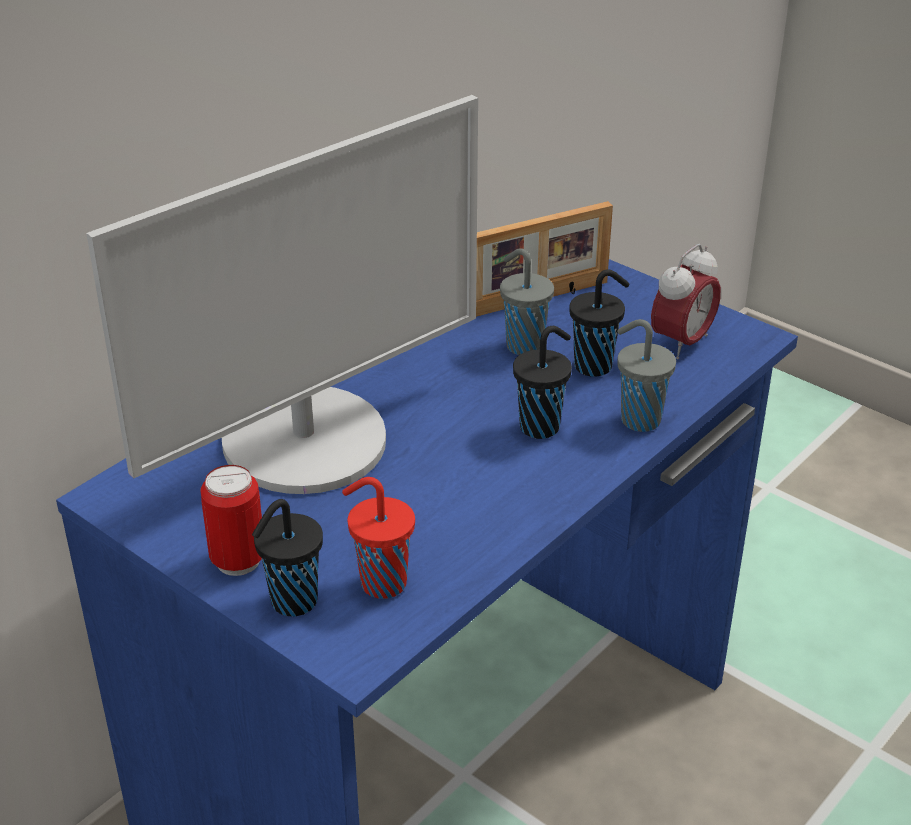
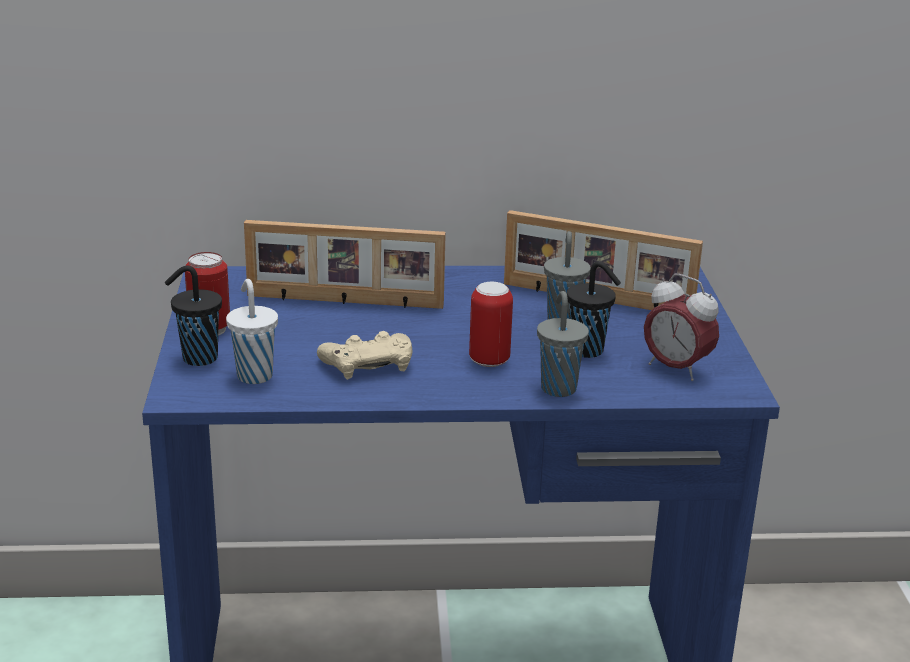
camera: 45 degrees right, 10 degrees down
(307, 441) = (344, 302): monitor -> picture frame
(380, 583) = (254, 375): red cup -> white cup
(456, 499) = (368, 364): none -> beige game controller
(541, 426) = (489, 360): black cup -> can
(681, 343) = (676, 369): alarm clock -> alarm clock turned 45 degrees clockwise

